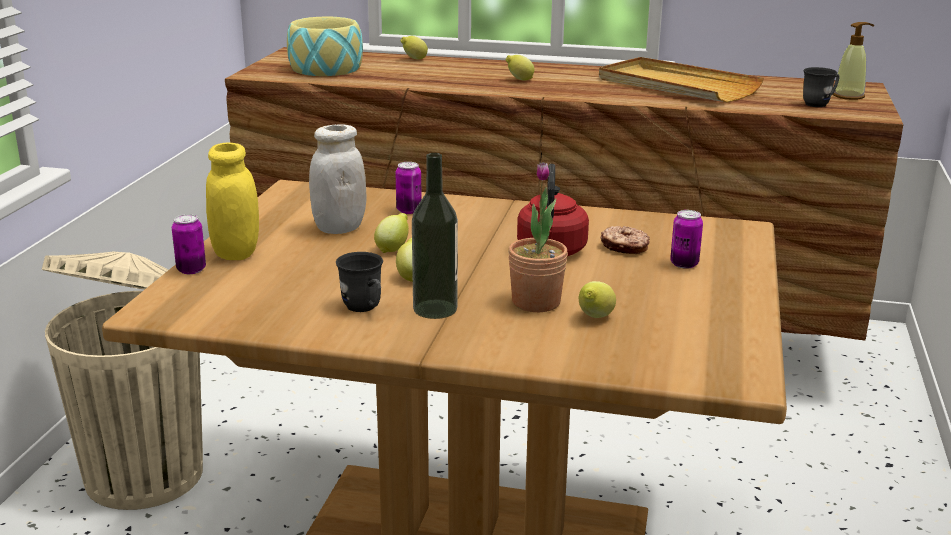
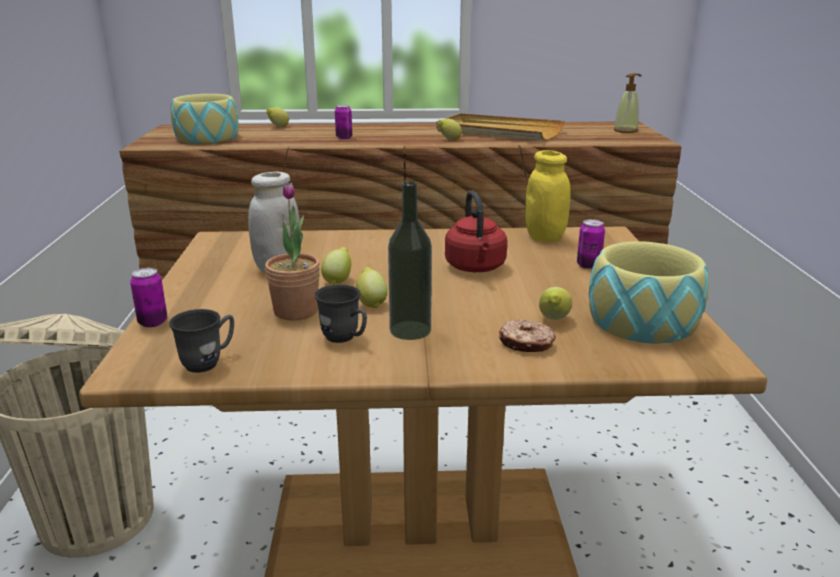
camera: 15 degrees left, 0 degrees up
(236, 253) = (191, 301): yellow jar -> yellow jar (544, 237)
(409, 210) = (331, 246): can -> can (344, 137)
(519, 80) = (375, 136): lemon -> lemon (449, 140)
(536, 302) = (494, 312): potted plant -> potted plant (296, 311)
(624, 247) = (531, 257): donut -> donut (526, 344)
(694, 331) = (642, 321): none -> bowl
(819, 103) = (611, 137): grey mug -> grey mug (209, 362)

